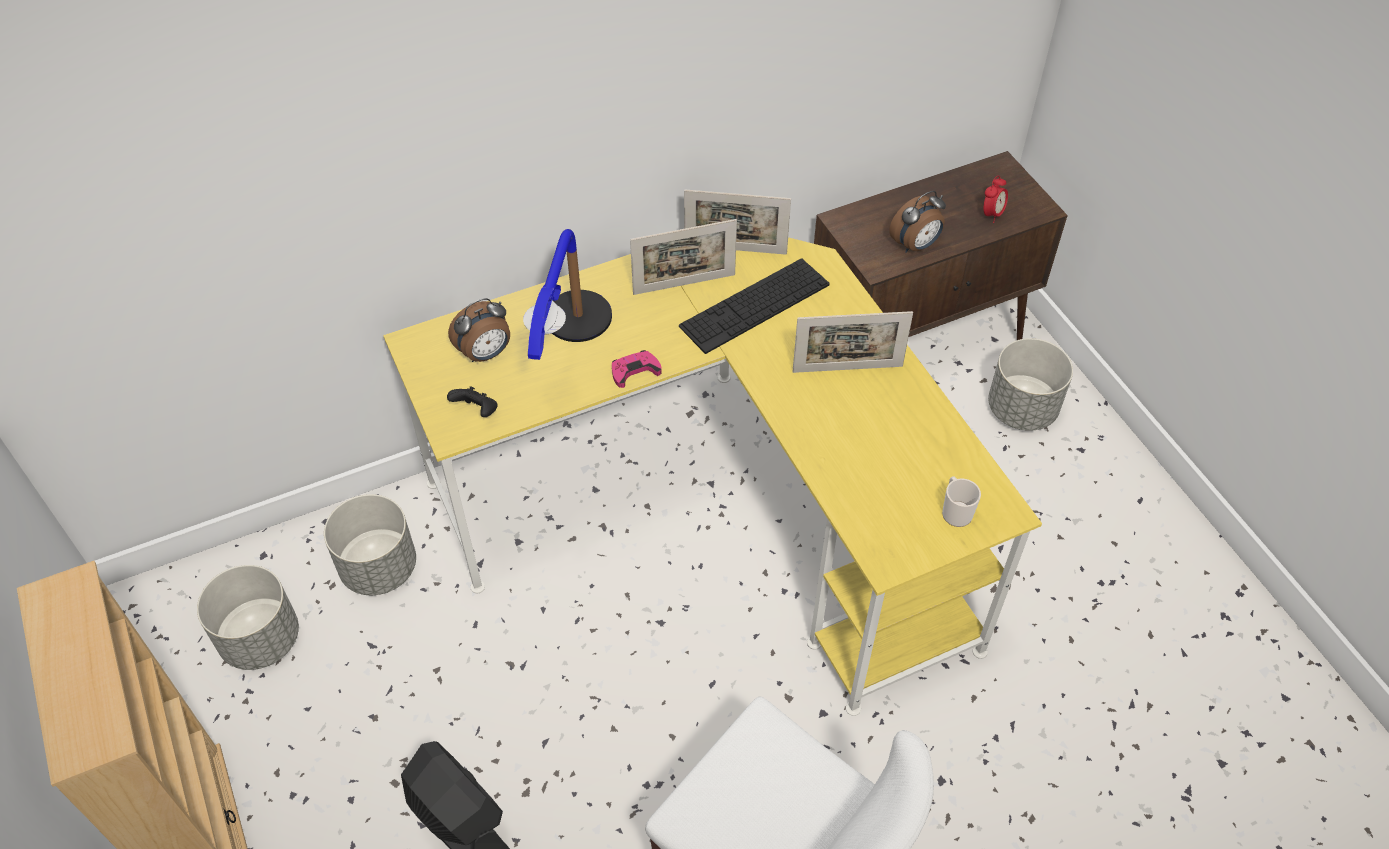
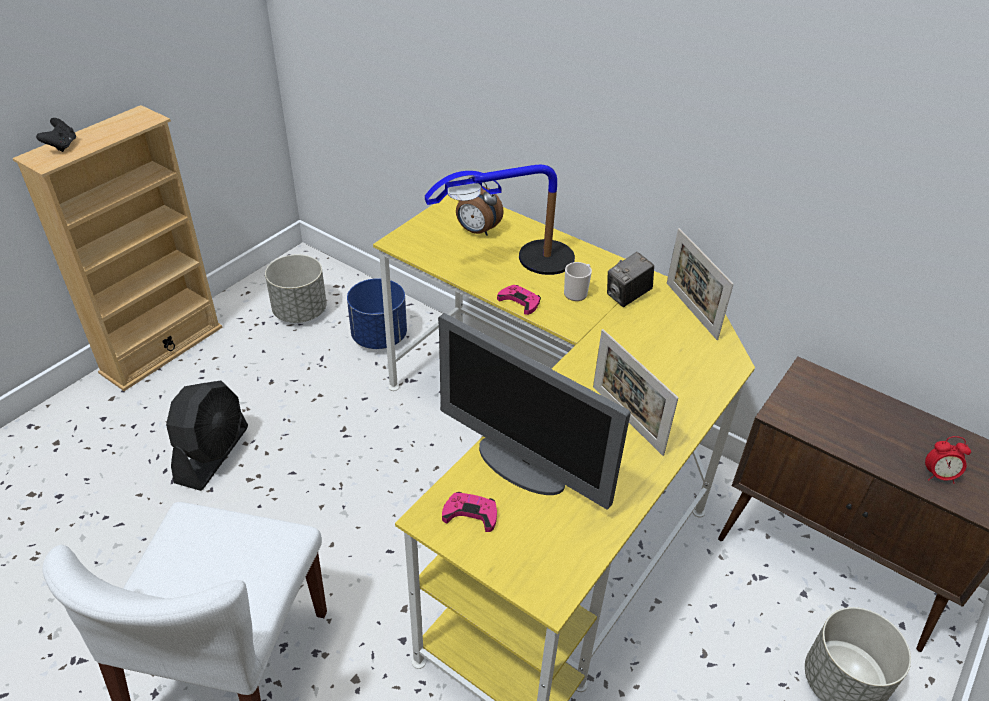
camera: 60 degrees right, 10 degrees down
(379, 568) = (379, 337): grey planter -> blue planter
(477, 411) = (424, 245): black game controller -> black game controller (62, 146)
(684, 284) = (627, 296): picture frame -> camera
(754, 305) = (643, 341): keyboard -> none
(861, 470) = (522, 466): none -> monitor
(897, 531) = (471, 514): none -> pink game controller
(915, 245) = (834, 432): alarm clock -> none
(955, 511) = (522, 551): mug -> mug (577, 292)

